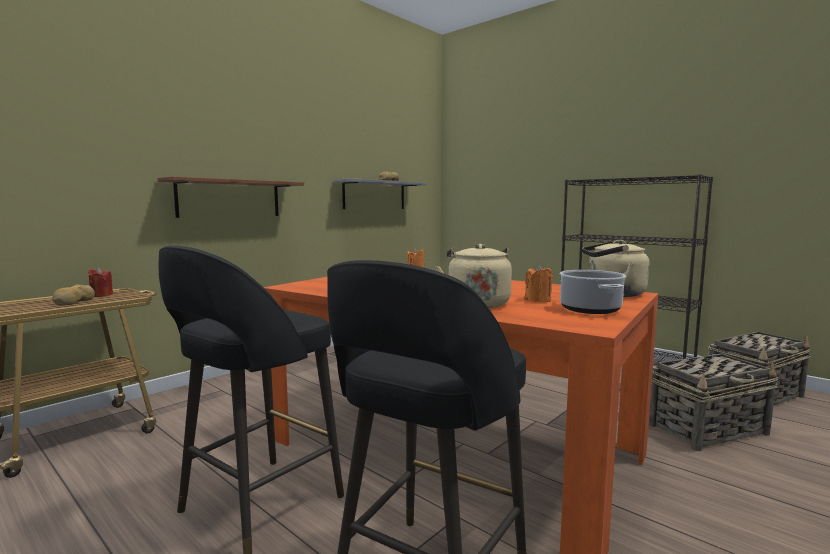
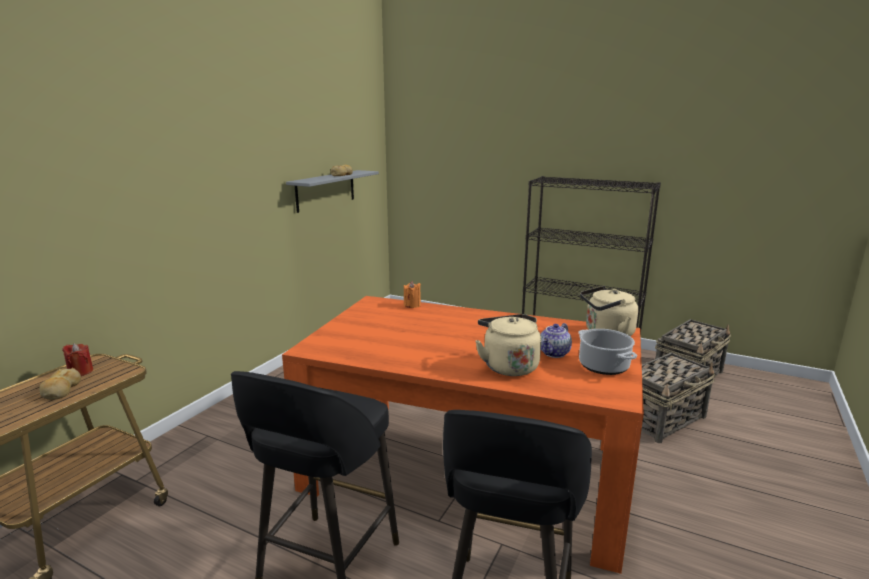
camera: 15 degrees left, 10 degrees up
(229, 198) = (185, 226): brown shelf -> none
(538, 300) = (555, 353): orange candle -> teapot

